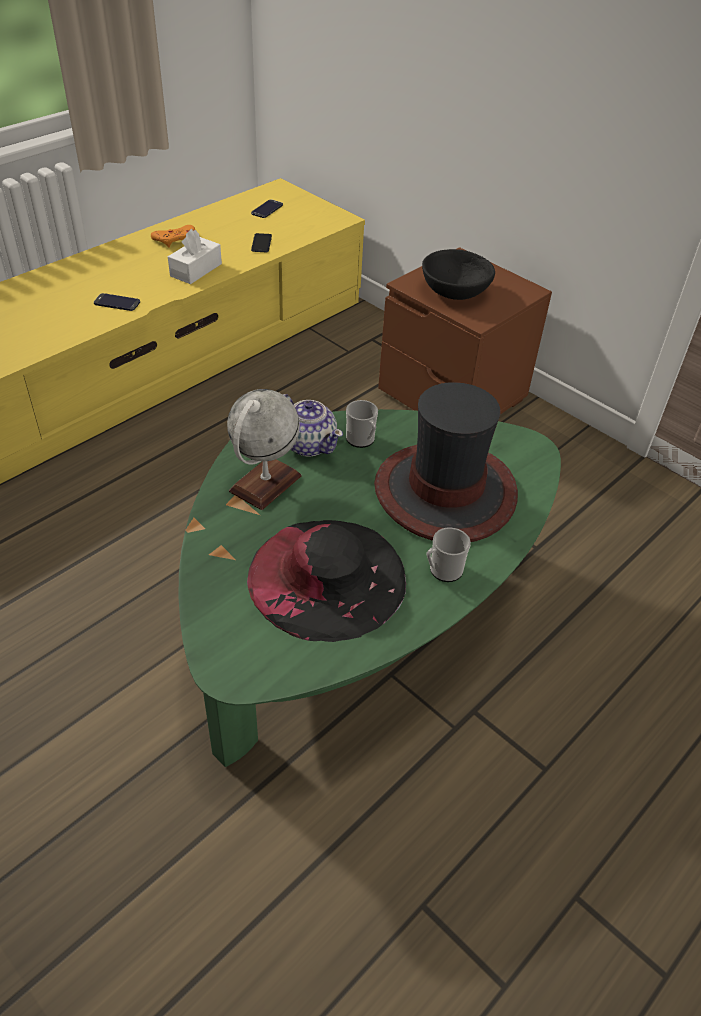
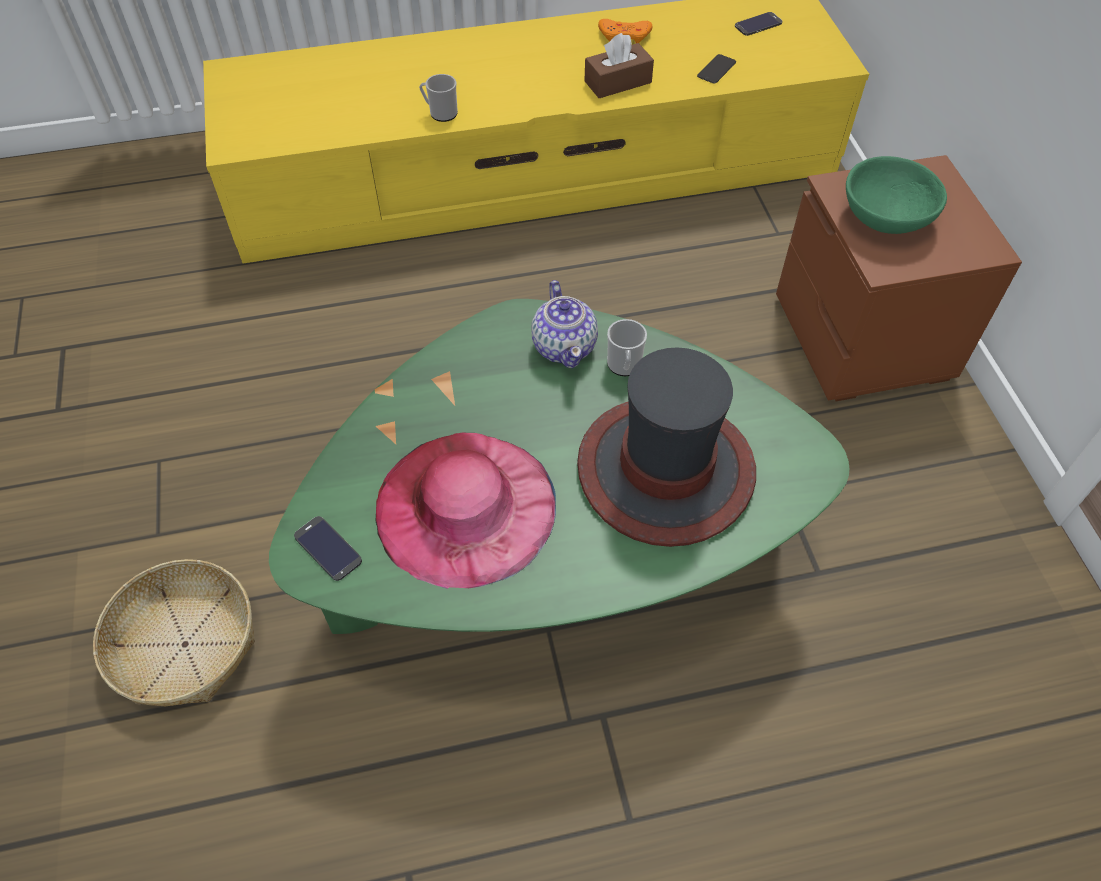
camera: 35 degrees right, 10 degrees up
(95, 848) = (184, 644): none -> basket
(117, 302) = (508, 96): phone -> phone (328, 548)
(196, 270) = (618, 82): white tissue box -> brown tissue box
(265, 484) = (486, 373): globe -> none
(327, 577) = (465, 507): black hat -> pink hat
(442, 571) = (587, 560): mug -> mug (440, 113)
(456, 292) = (887, 218): black bowl -> green bowl

